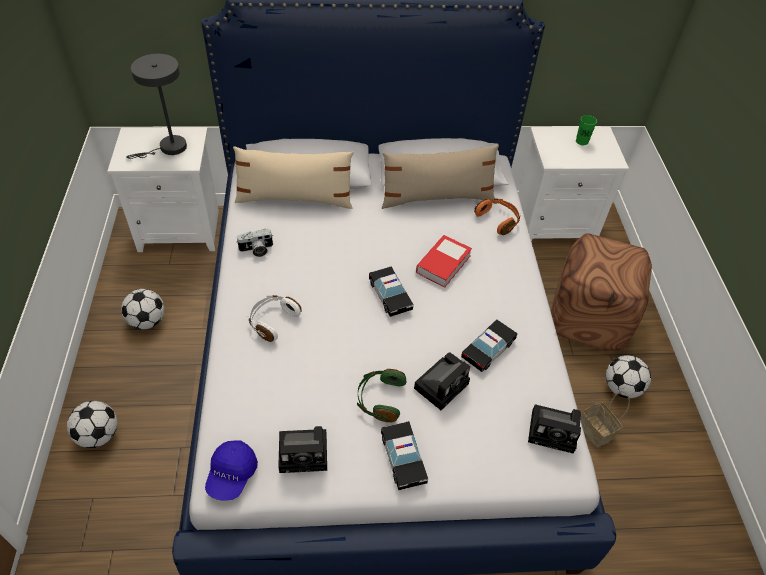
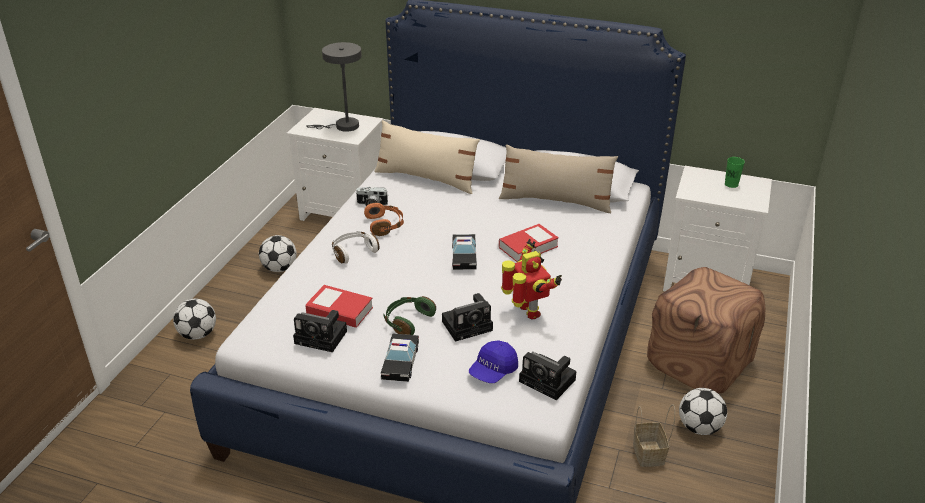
camera: 25 degrees right, 15 degrees down
(232, 475) = (258, 336): blue cap -> blue cap (493, 371)
(304, 410) = (339, 311): none -> book
(488, 349) = (527, 312): toy car -> toy robot
(498, 220) = (604, 227): orange headphones -> orange headphones (385, 225)

